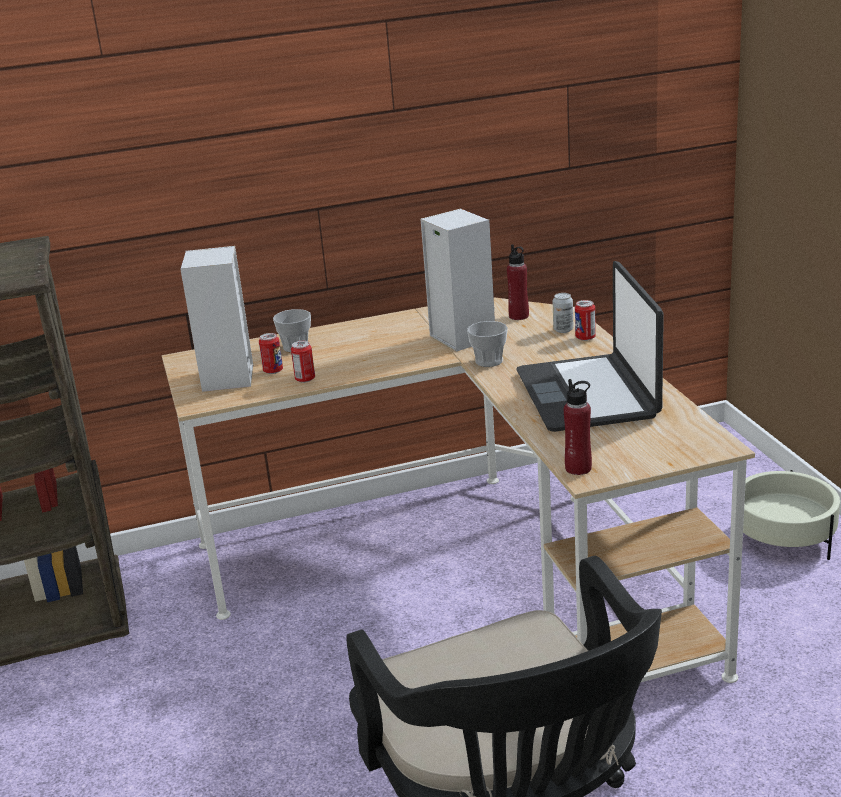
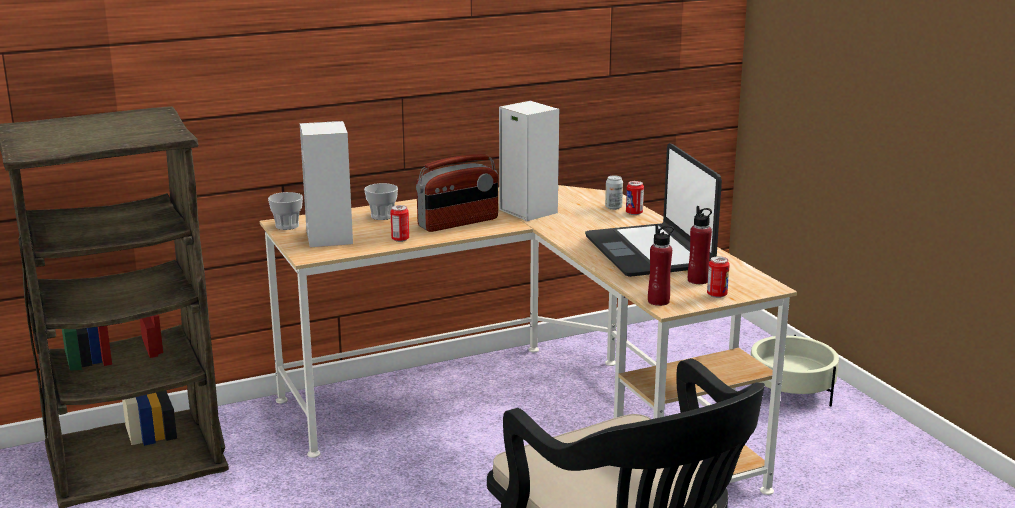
camera: 10 degrees left, 5 degrees down
(273, 371) = (368, 233): can -> can (717, 295)
(378, 355) = (458, 223): none -> radio
(489, 361) = (557, 228): cup -> cup (287, 226)
(519, 316) = (572, 197): red bottle -> red bottle (698, 280)

